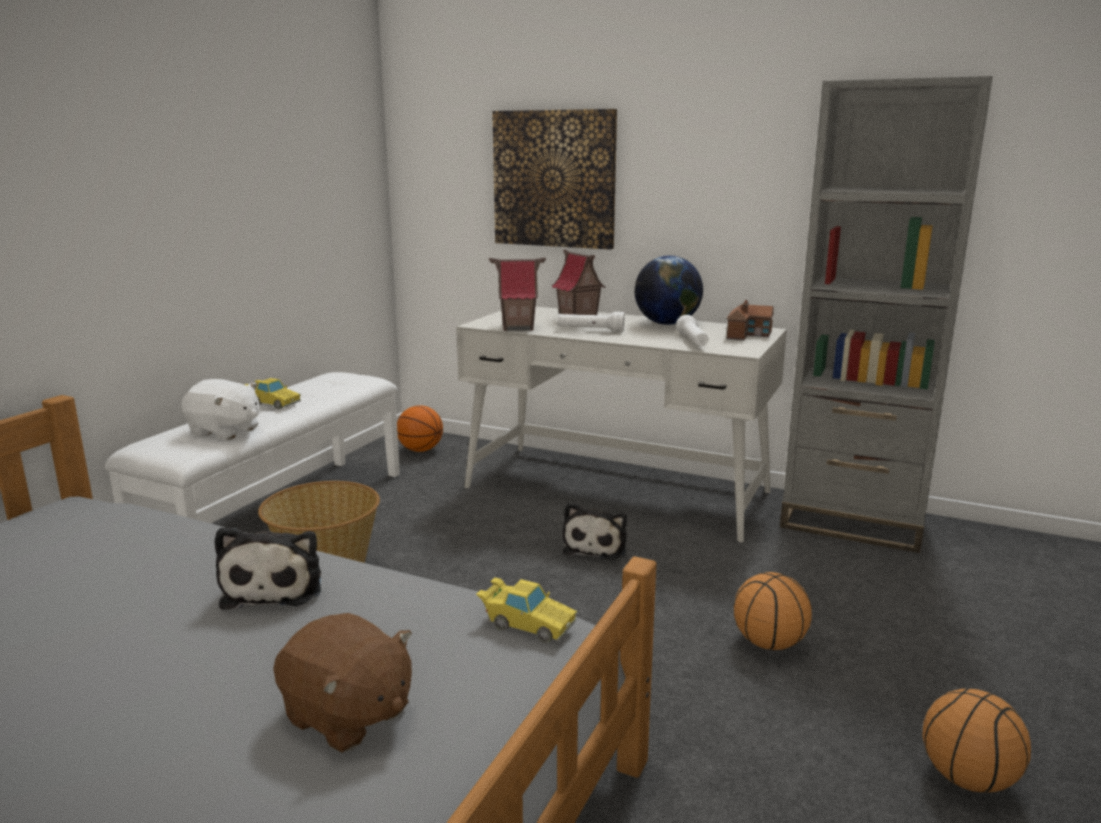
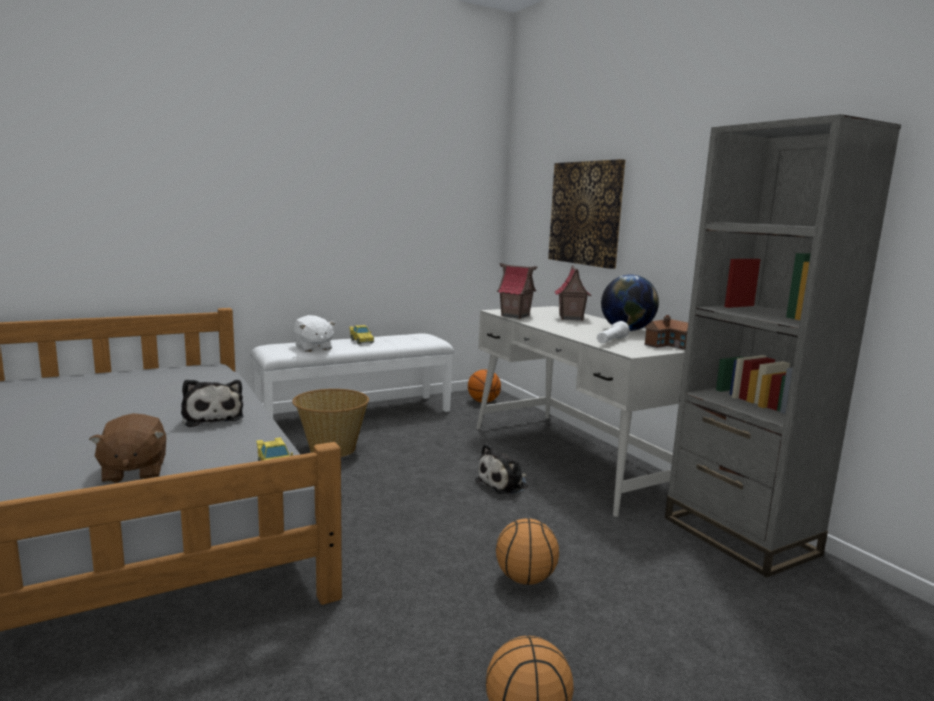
camera: 35 degrees right, 5 degrees down
(275, 587) = (212, 417): plush toy -> plush toy turned 60 degrees counterclockwise
(590, 330) = (557, 325): white flashlight -> none

